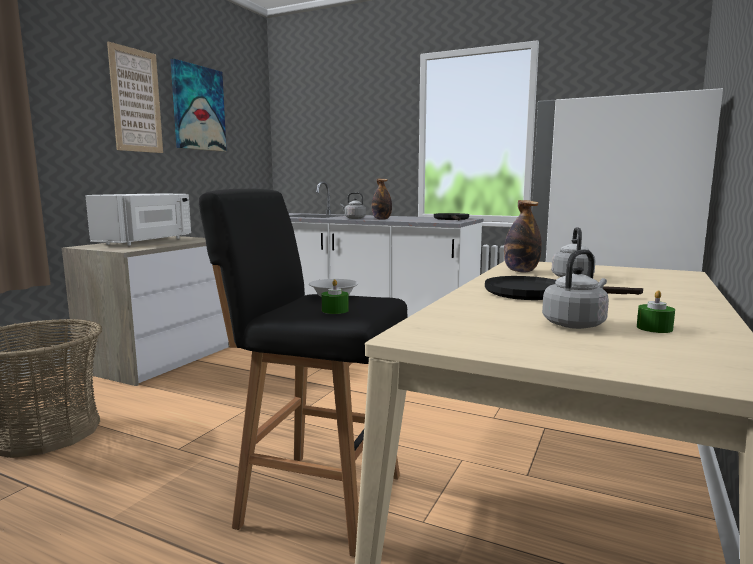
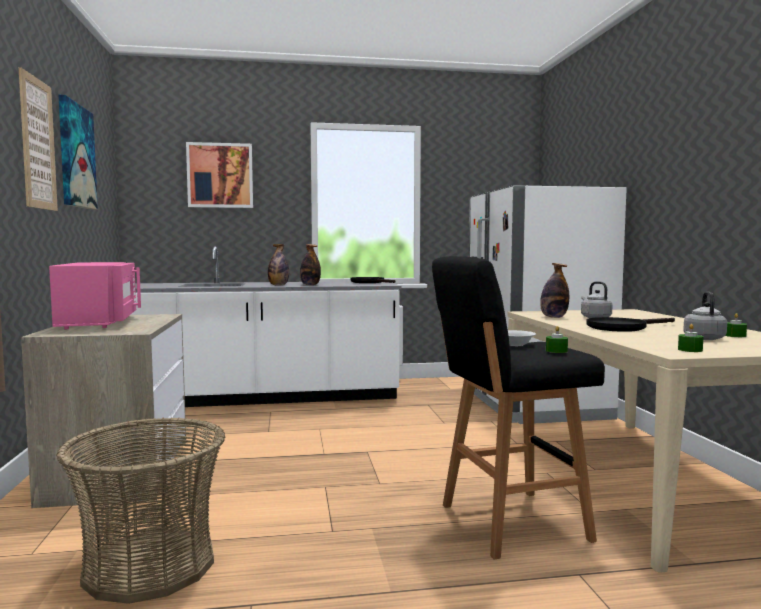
camera: 35 degrees left, 5 degrees down
(146, 241) = (99, 322): white microwave -> pink microwave
(342, 116) = (220, 175): none -> picture
(354, 218) = (278, 285): grey kettle -> bottle
(457, 336) = (690, 350): none -> green candle

